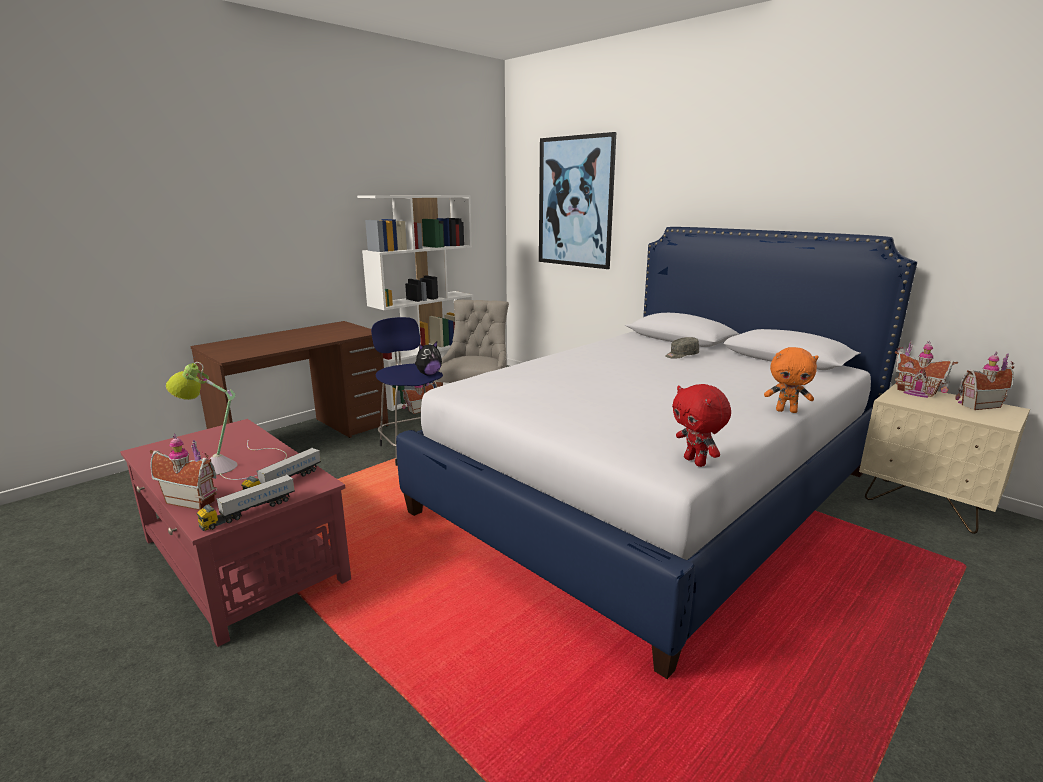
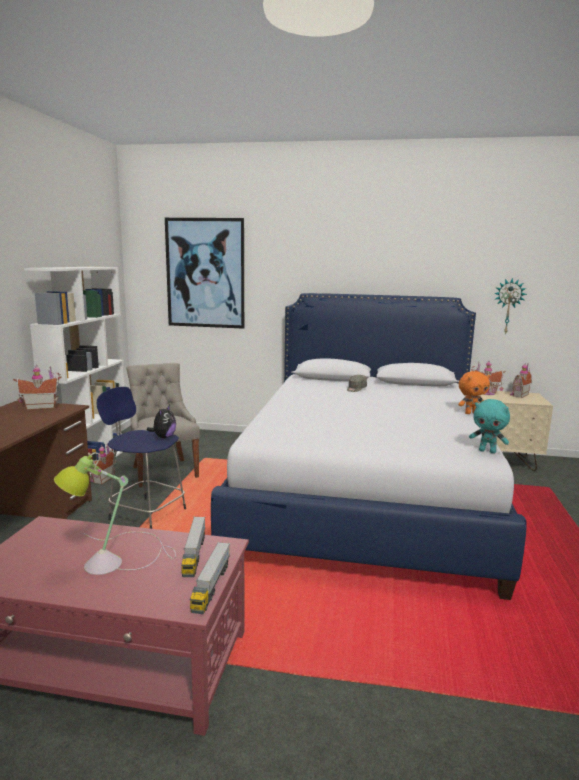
camera: 35 degrees left, 5 degrees down
(193, 500) = (136, 597): toy house -> toy house (41, 406)
(696, 462) = (487, 451): red plush toy -> turquoise plush toy
(988, 253) = (508, 306): none -> wall clock

